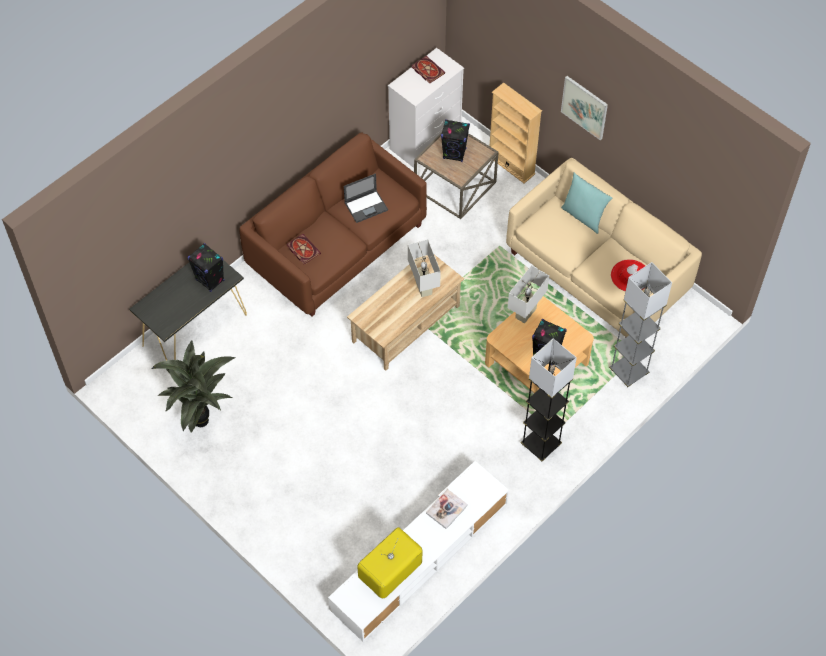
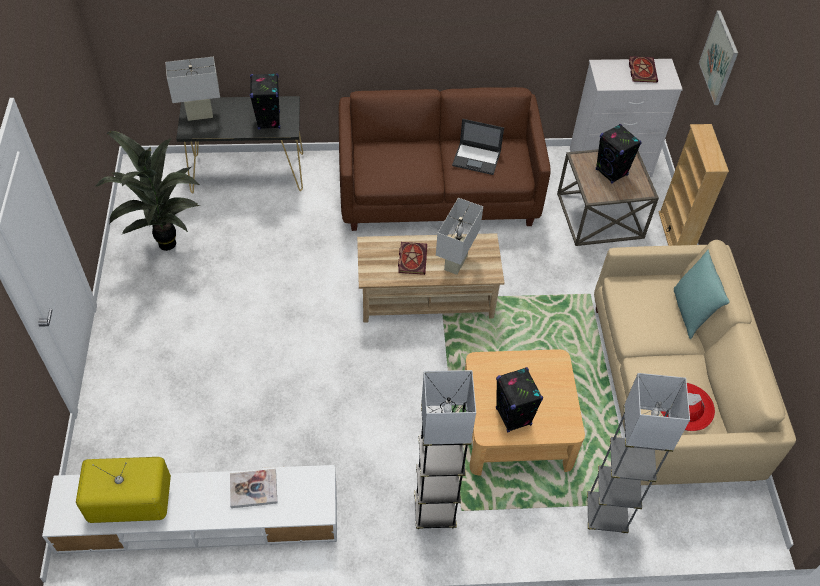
camera: 40 degrees right, 5 degrees down
(302, 249) = (380, 155): book -> book (411, 258)
(525, 313) = (534, 360): white table lamp -> white table lamp (200, 115)
(584, 107) = (770, 178): picture -> picture (719, 58)

